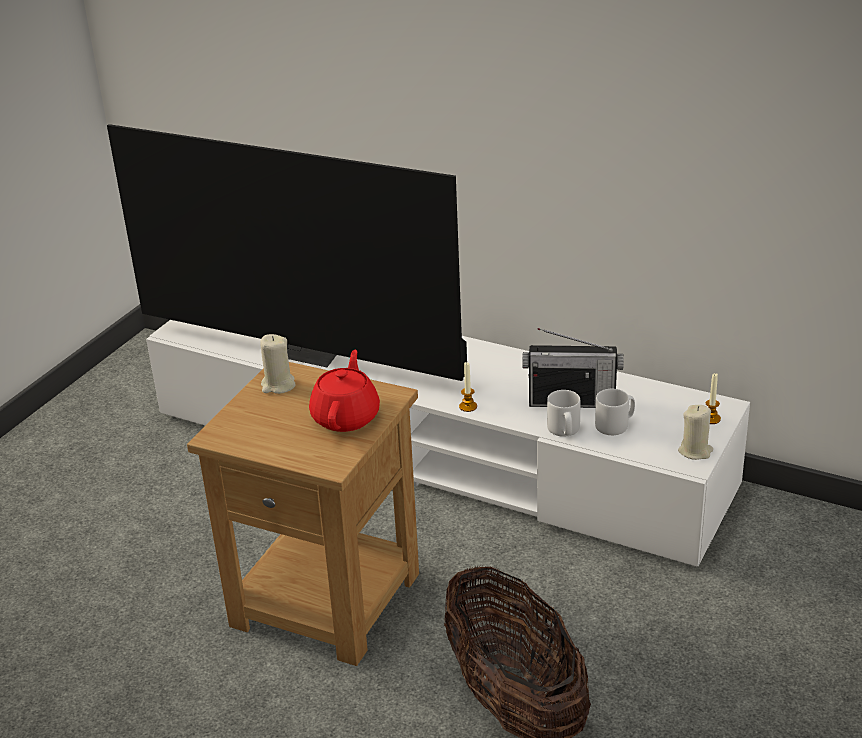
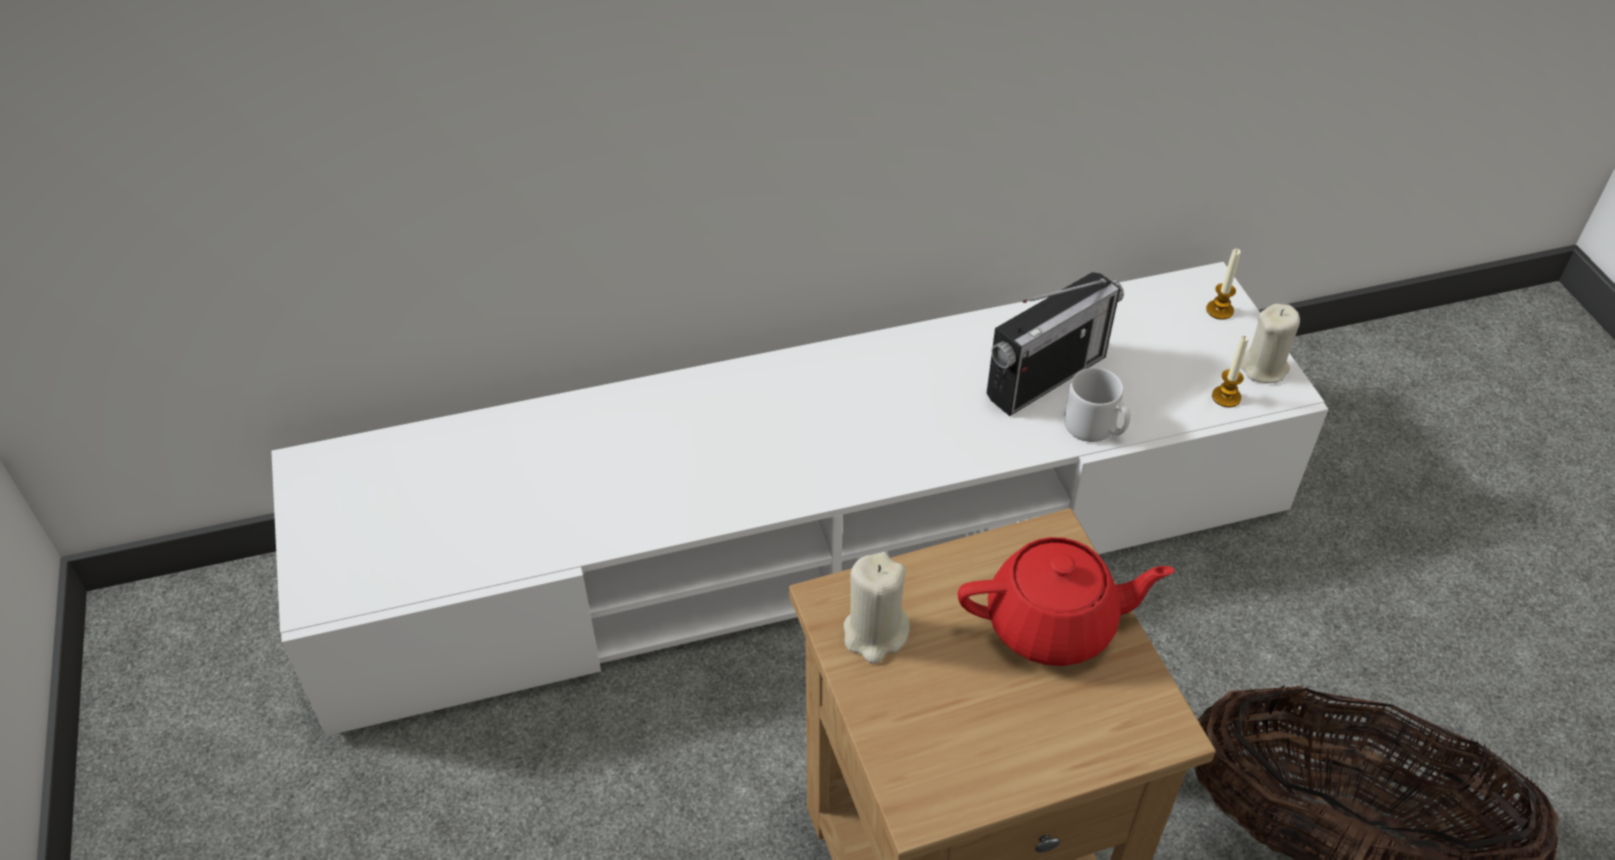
camera: 45 degrees left, 15 degrees up
(308, 349) = (591, 500): television -> none
(346, 417) = (1053, 624): red teapot -> red teapot turned 120 degrees clockwise
(468, 406) = (937, 463): candle -> candle (1226, 397)
(615, 425) = (1138, 383): grey mug -> none

